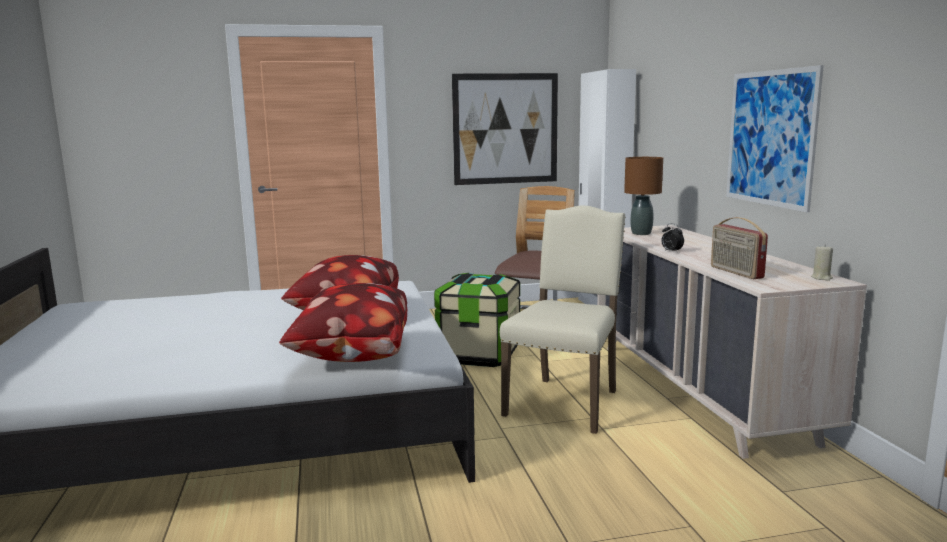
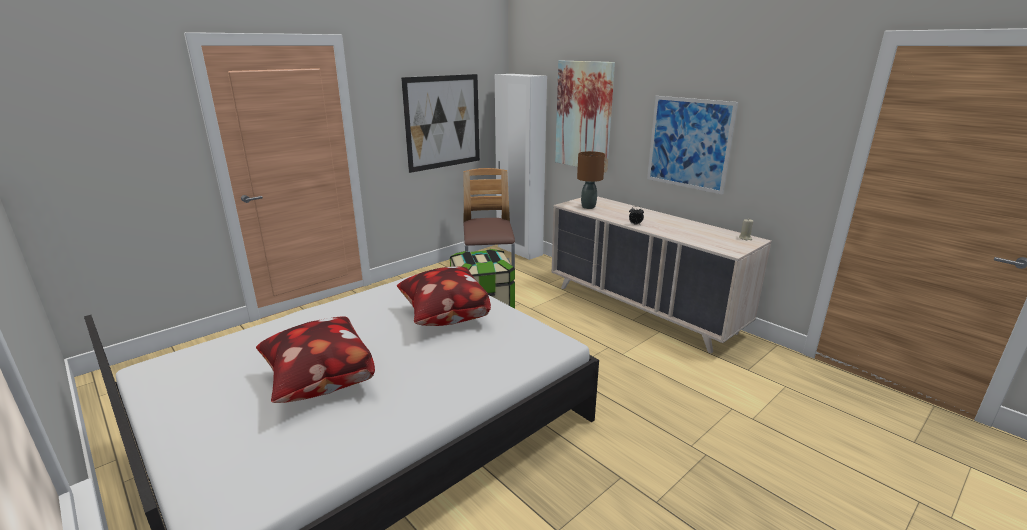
camera: 30 degrees left, 10 degrees up
(351, 356) = (512, 360): pillow -> pillow (319, 384)
(565, 402) = (580, 339): beige chair -> none
(668, 116) = (583, 116): none -> picture
(735, 272) = (699, 240): radio -> none

